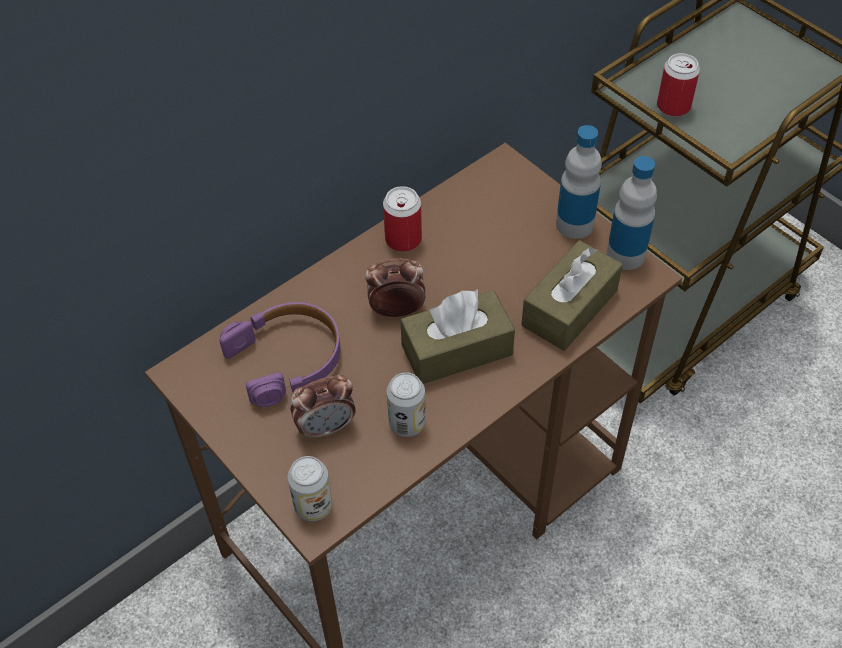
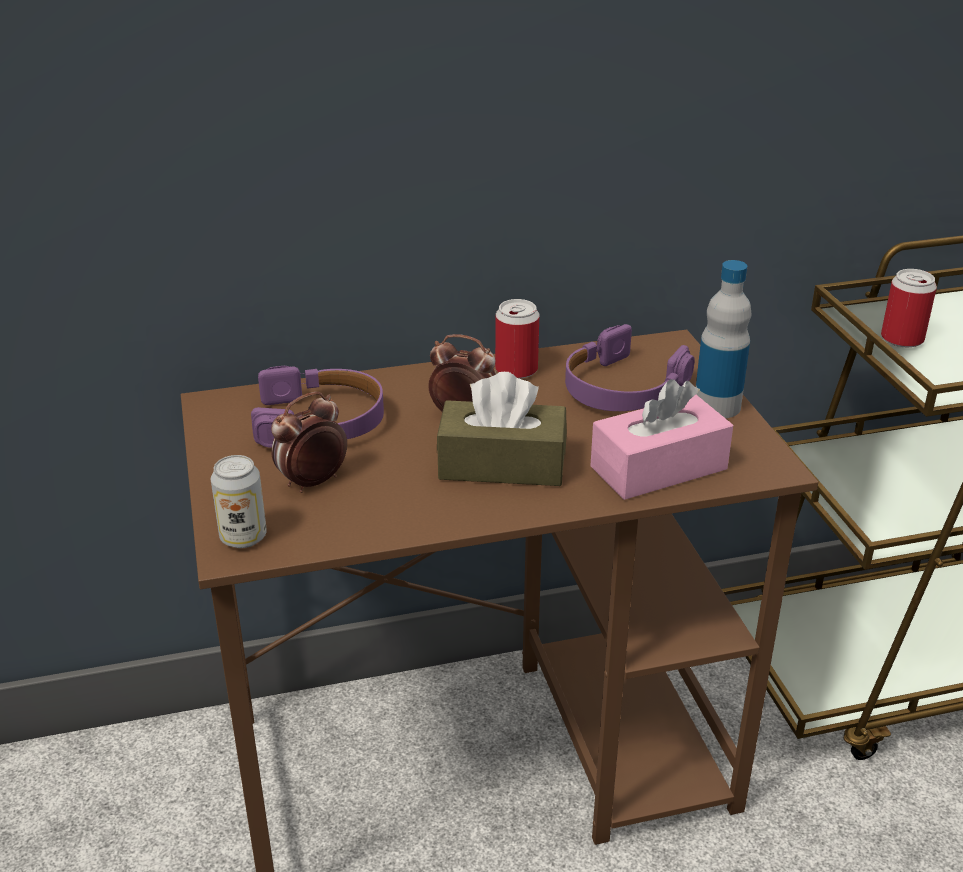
camera: 25 degrees right, 20 degrees down
(326, 427) = (312, 482): alarm clock -> alarm clock turned 135 degrees clockwise
(407, 423) = (398, 505): can -> none
(495, 230) = (621, 388): none -> purple headphones
(569, 308) = (658, 468): brown tissue box -> pink tissue box
(625, 255) = (760, 444): bottle -> none

